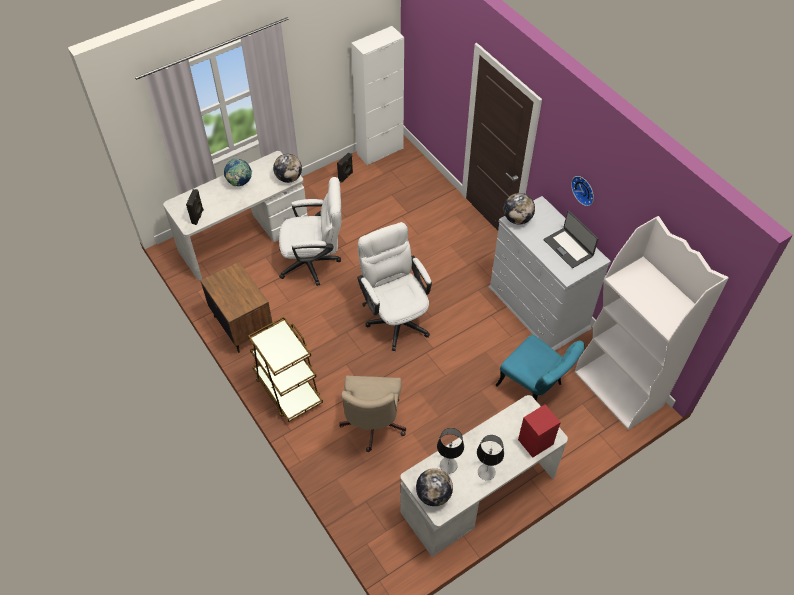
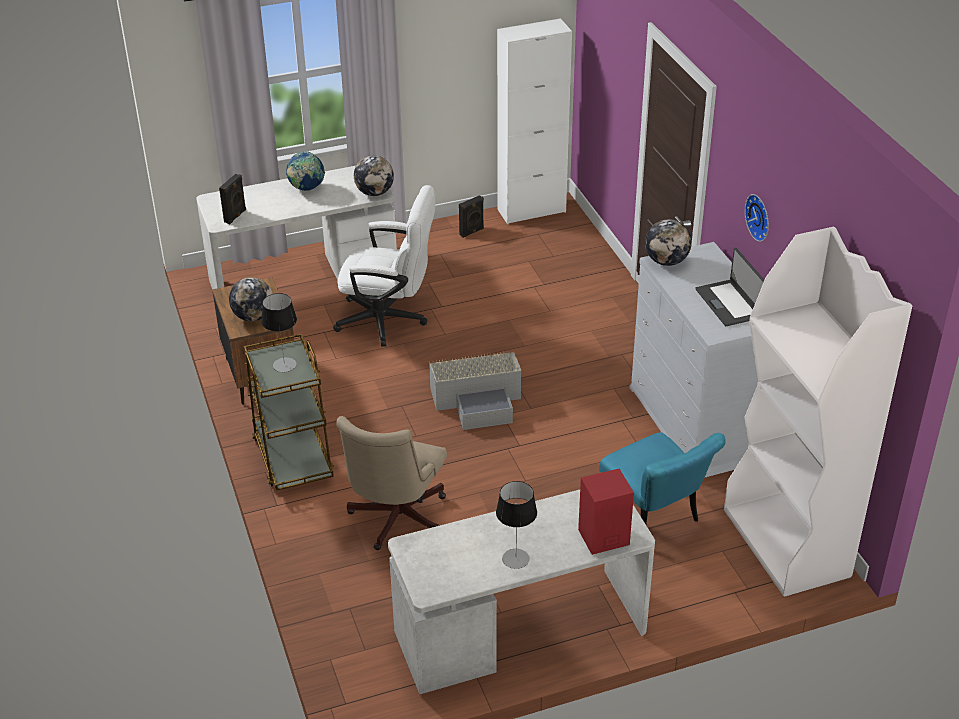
camera: 15 degrees right, 15 degrees down
(395, 317) = (479, 400): white office chair -> grey storage box
(433, 494) = (427, 570): globe -> globe (253, 316)
(448, 465) = (462, 540): table lamp -> table lamp (284, 365)

